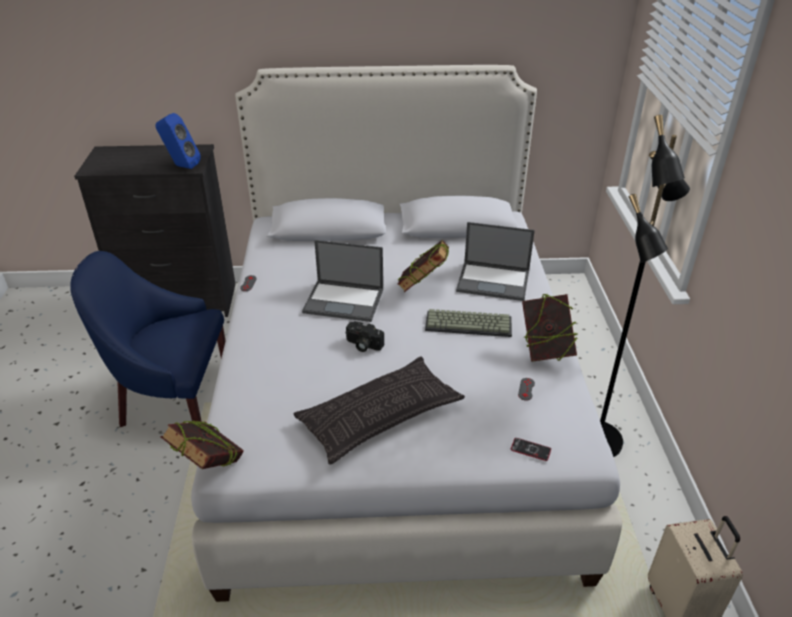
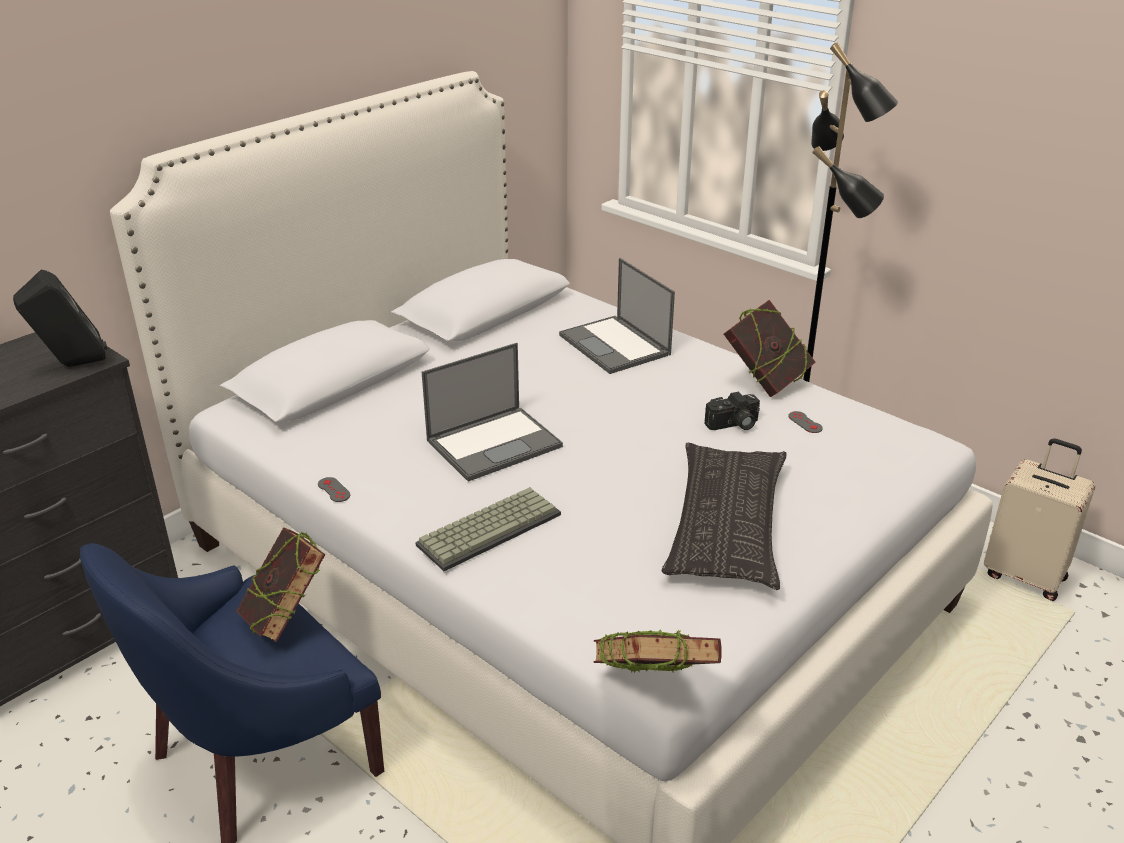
camera: 45 degrees left, 5 degrees down
(181, 166) = (72, 365): blue speaker -> black speaker
(363, 345) = (595, 473): camera -> camera (733, 425)
(423, 287) = (555, 387): book -> book (286, 619)
(469, 323) = (660, 395): keyboard -> keyboard (489, 528)
(494, 281) = (615, 345): laptop -> laptop turned 90 degrees clockwise
(530, 450) = (892, 467): phone -> none

